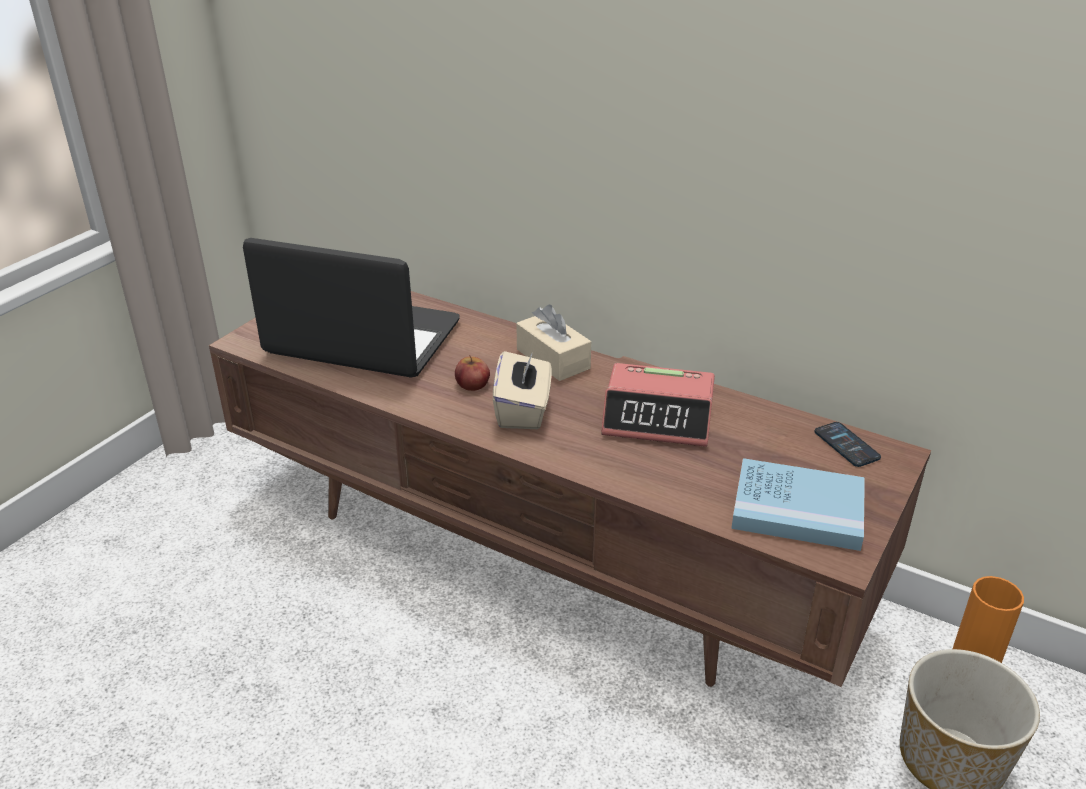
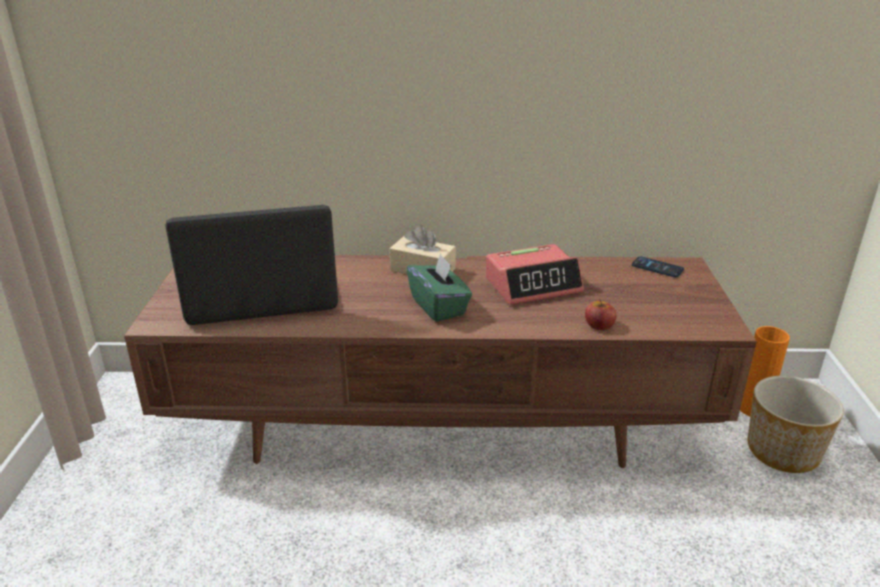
camera: 30 degrees left, 5 degrees down
(472, 384) = (383, 301): apple -> apple (599, 325)
(523, 410) = (439, 306): beige tissue box -> green tissue box
(798, 509) = (672, 310): blue book -> none

